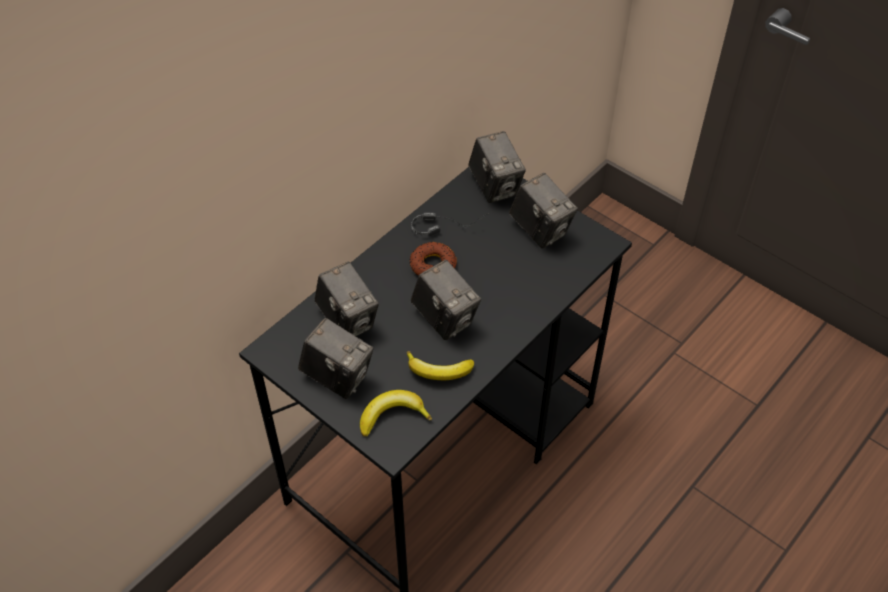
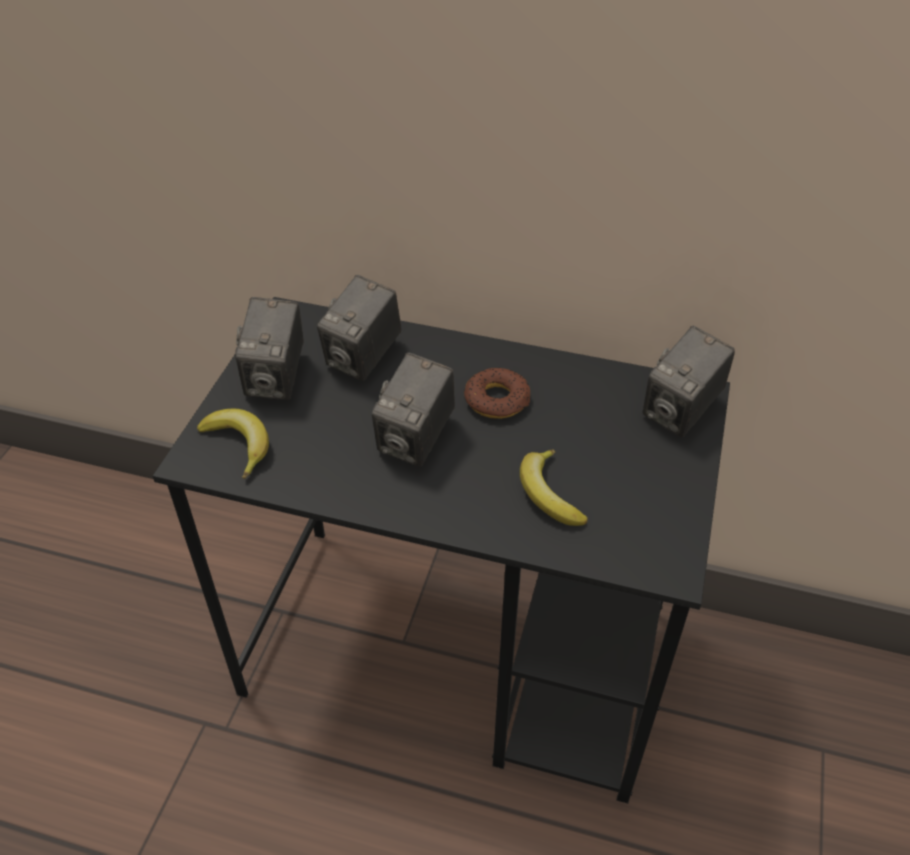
camera: 65 degrees right, 5 degrees down
(439, 371) = (327, 462): banana -> banana (548, 494)
(449, 224) = (576, 391): headphones -> none
(540, 230) = (639, 485): camera -> none

